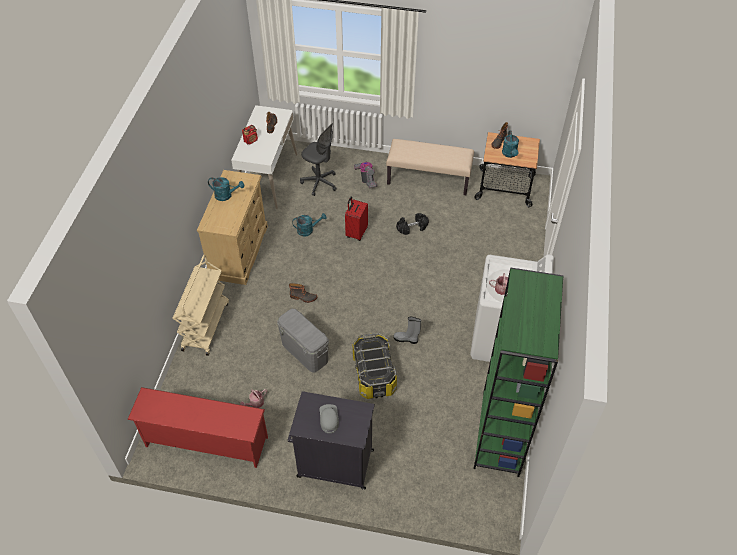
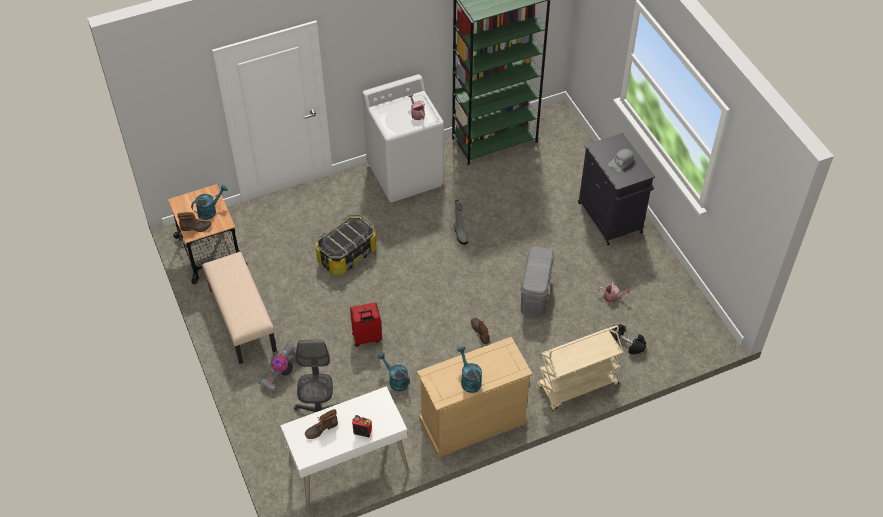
camera: 125 degrees left, 0 degrees up
(205, 442) = (675, 307): red shoe rack -> none
(373, 374) = (514, 237): storage box -> storage box (347, 255)
(412, 227) = (324, 297): black dumbbell -> black dumbbell (625, 343)

